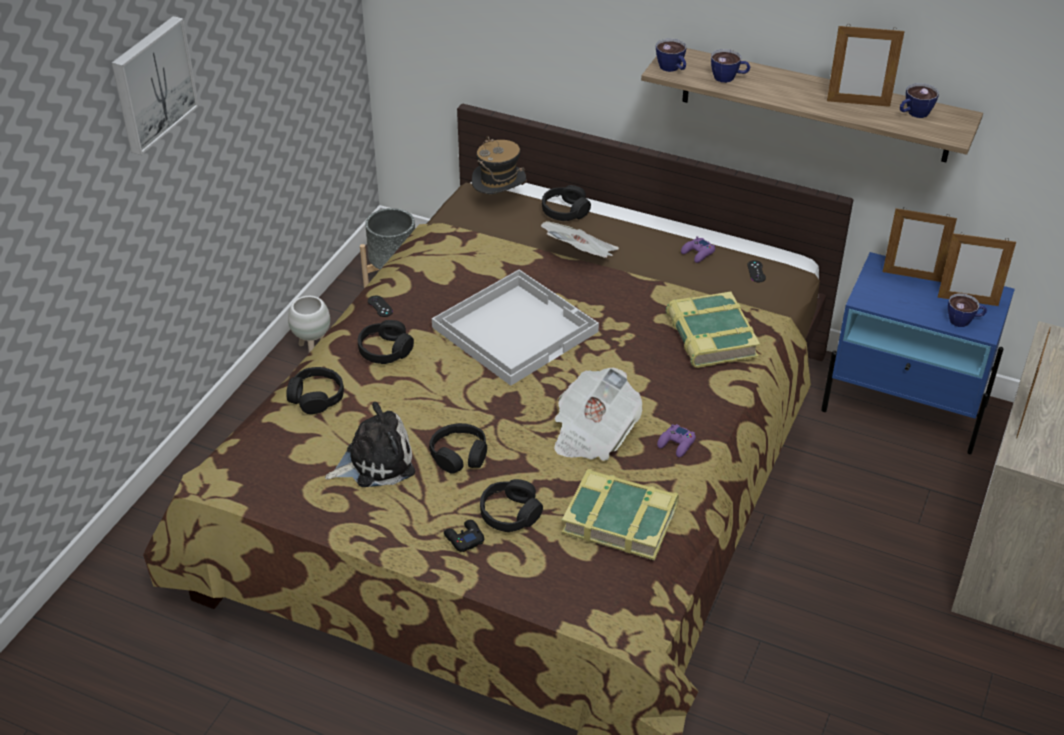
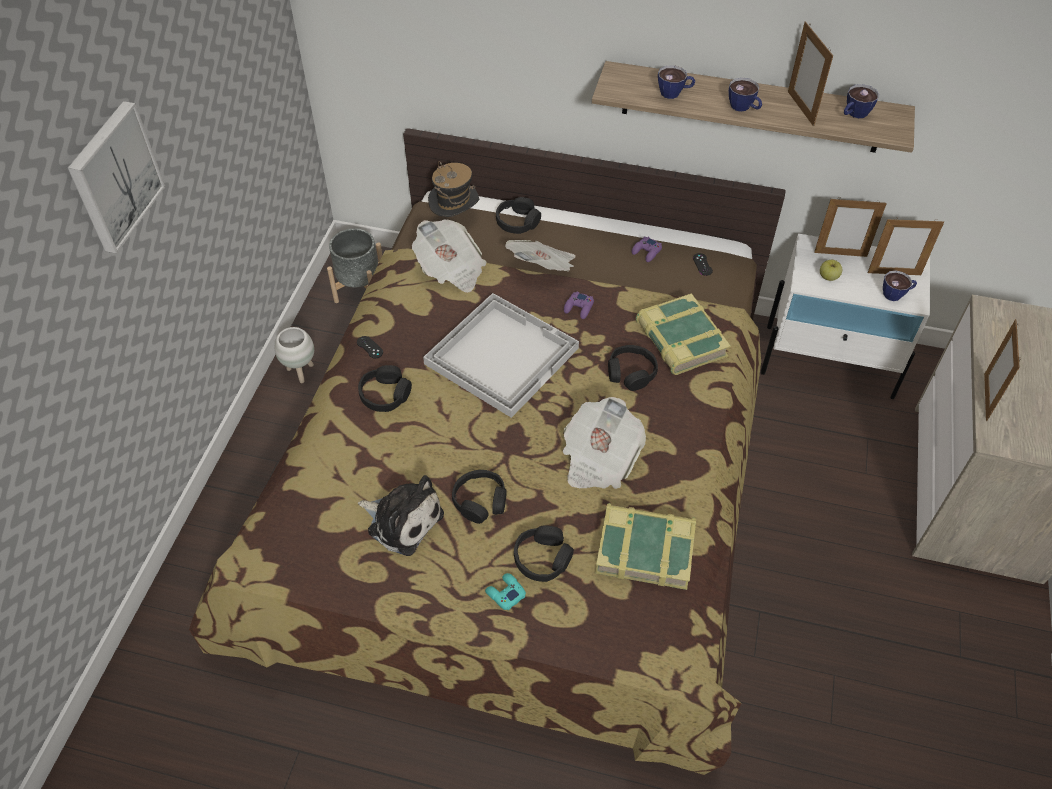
camera: 10 degrees left, 10 degrees up
(316, 397) = (330, 456): black headphones -> black headphones (631, 373)
(375, 462) = (402, 520): plush toy -> plush toy turned 60 degrees clockwise
(464, 539) = (505, 593): black game controller -> turquoise game controller
(482, 246) = (451, 270): none -> newspaper
(672, 69) = (619, 88): cup -> cup (744, 108)
(676, 444) = (676, 459): purple game controller -> purple game controller (579, 308)
(858, 103) = (800, 108): picture frame -> picture frame turned 75 degrees clockwise
(891, 296) = (828, 277): none -> apple
(905, 408) = (829, 361): blue nightstand -> white nightstand

